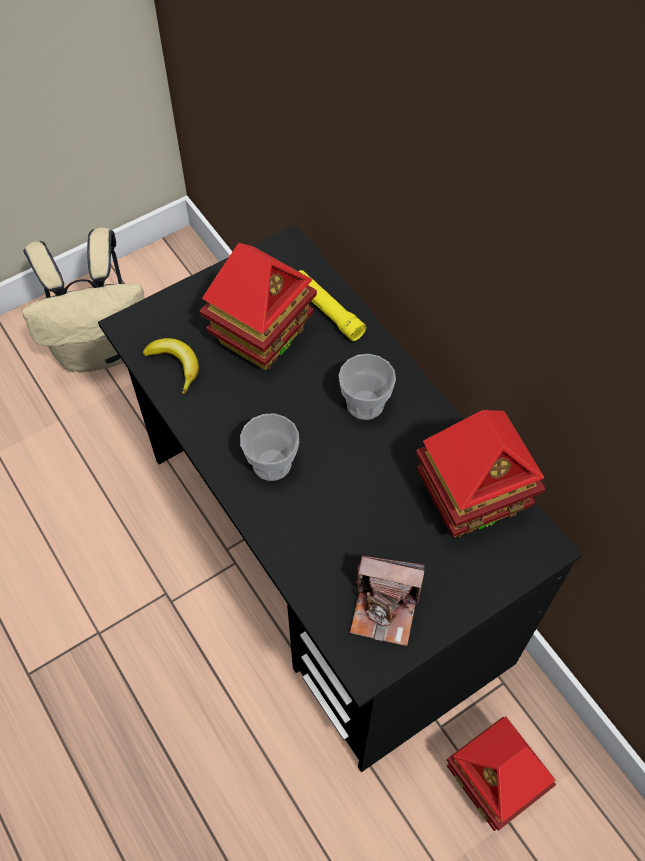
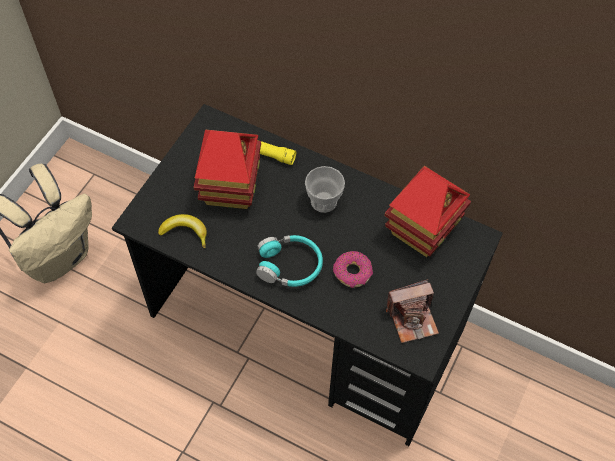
camera: 30 degrees left, 0 degrees up
(272, 463) = (289, 266): cup -> turquoise headphones
(344, 510) = (352, 273): none -> donut
(493, 782) = (489, 409): toy house -> none

